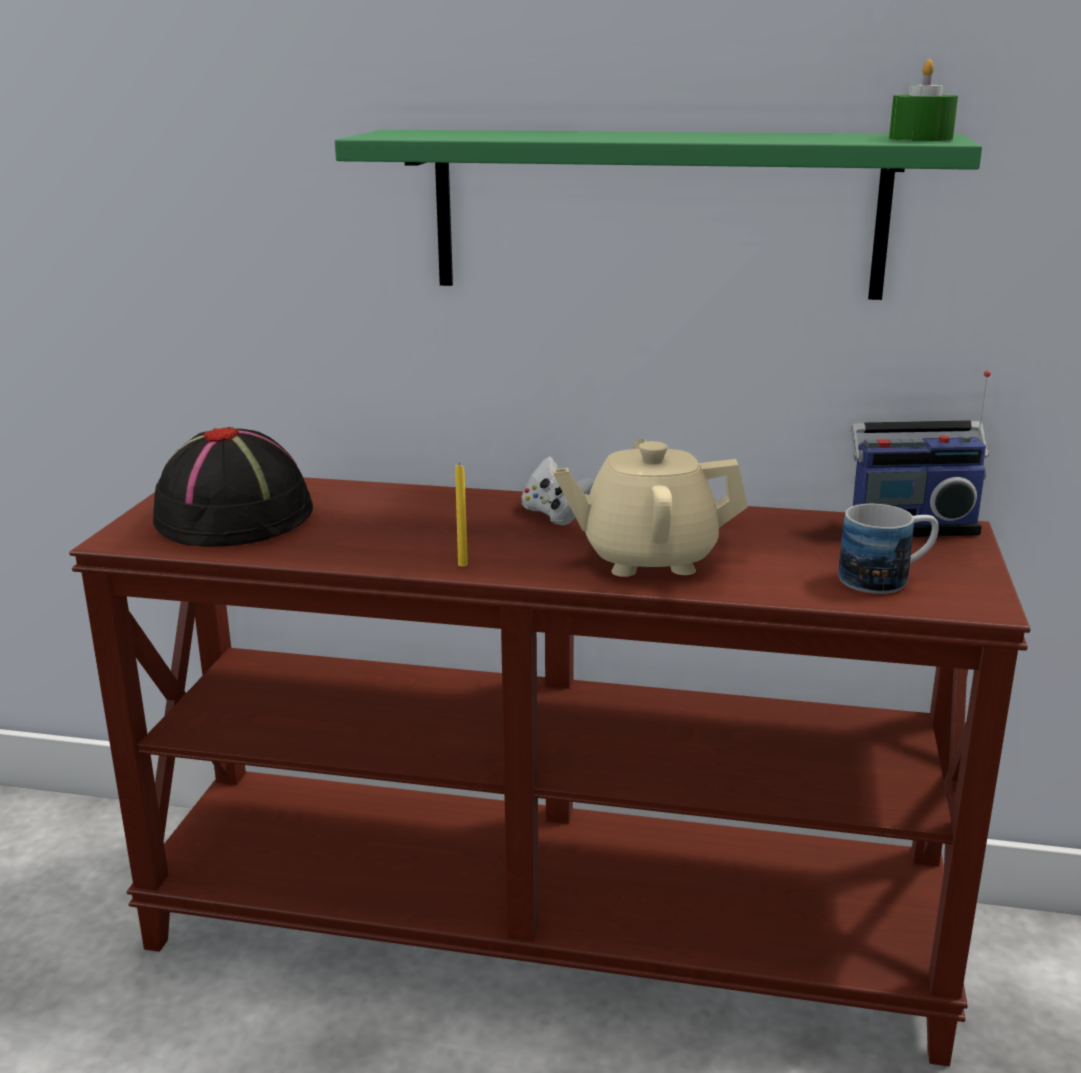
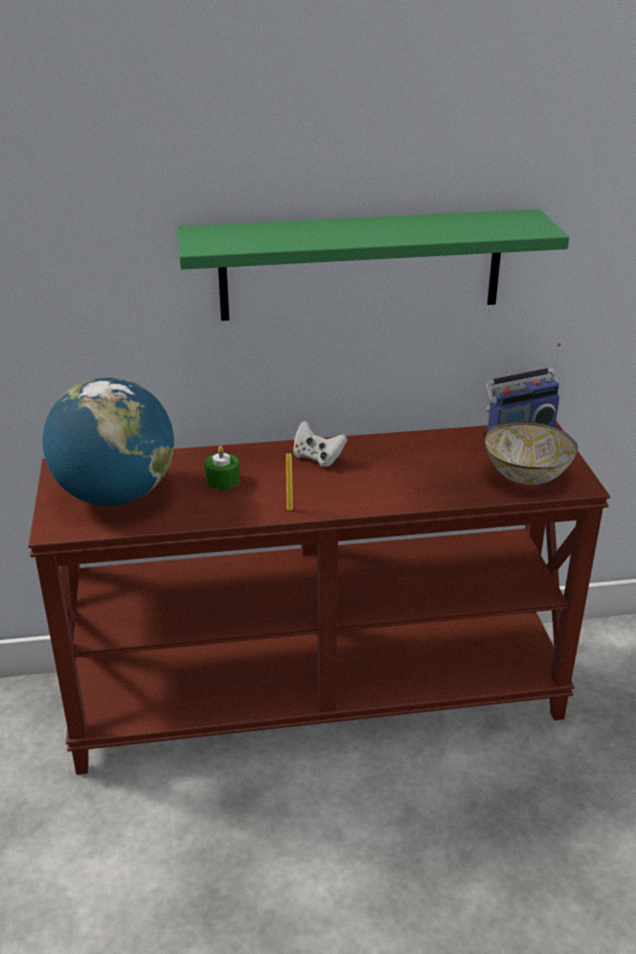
camera: 20 degrees left, 10 degrees up
(235, 516) = (115, 495): black hat -> globe
(648, 558) = (392, 484): beige teapot -> none
(887, 579) = (526, 475): mug -> bowl
(920, 138) = (529, 226): green candle -> green candle (222, 480)

